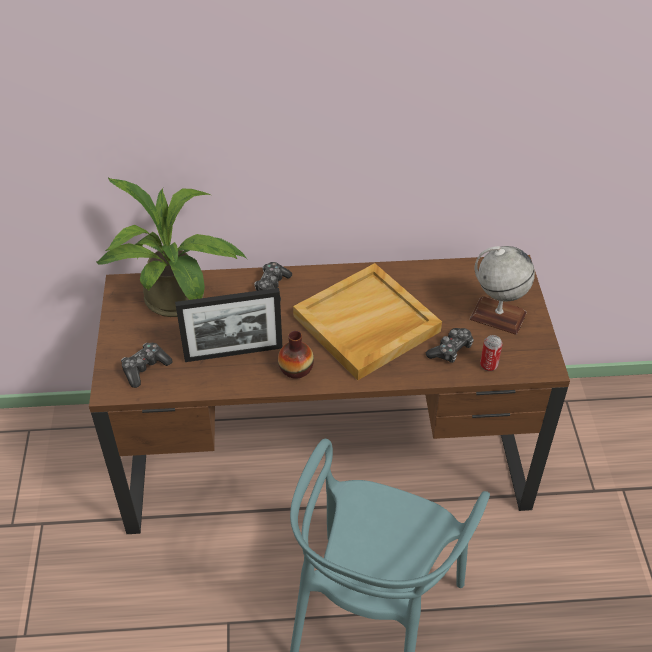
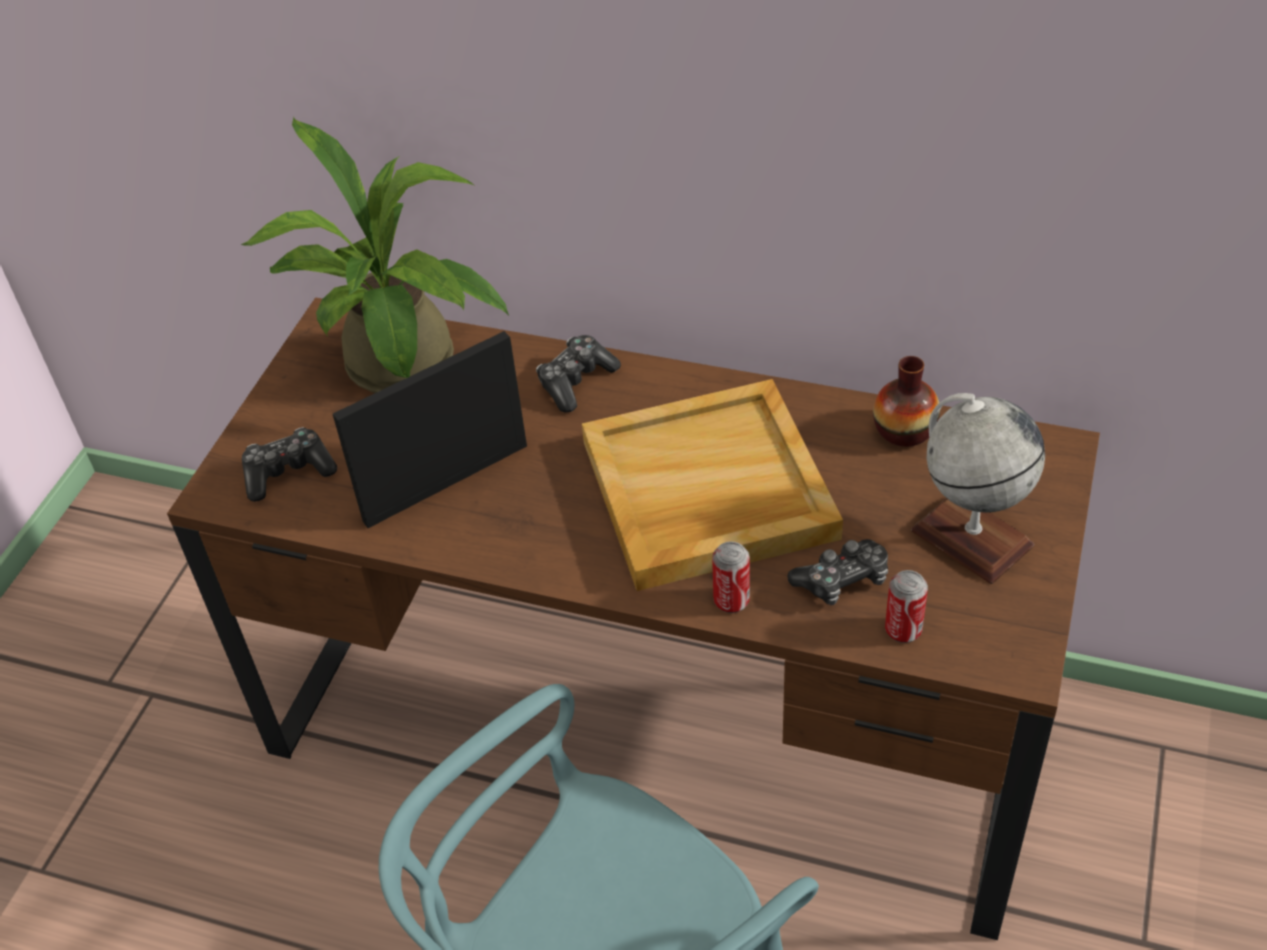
camera: 25 degrees right, 0 degrees up
(233, 353) = (446, 483): picture frame -> picture frame turned 135 degrees clockwise
(296, 369) = (538, 540): vase -> vase (904, 430)
(404, 373) = (731, 601): none -> can

